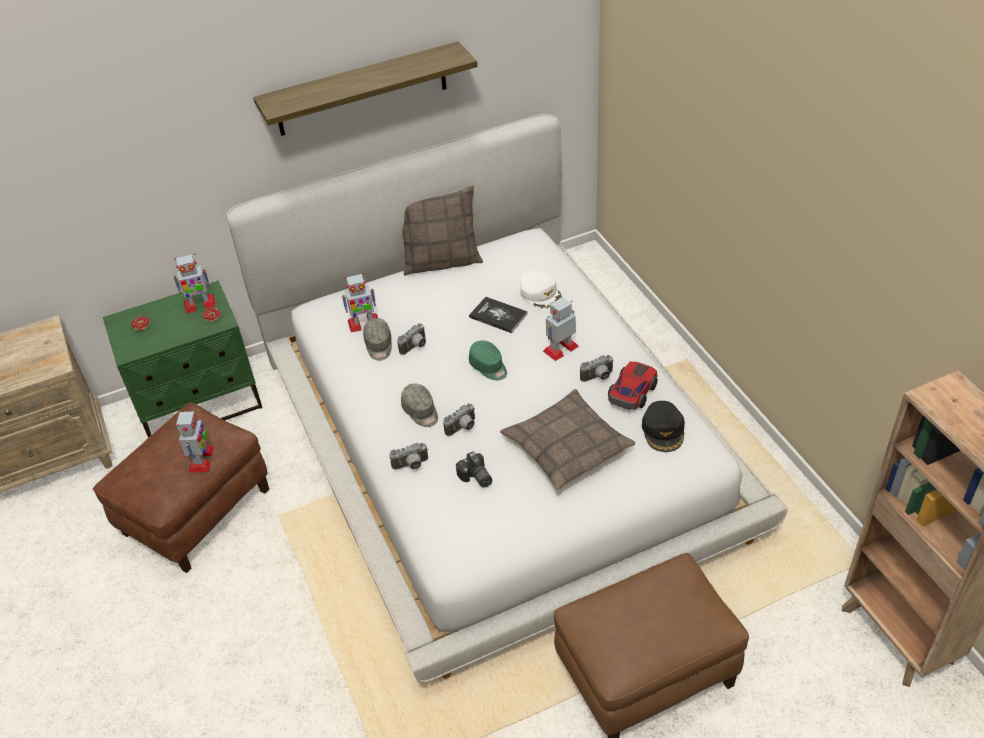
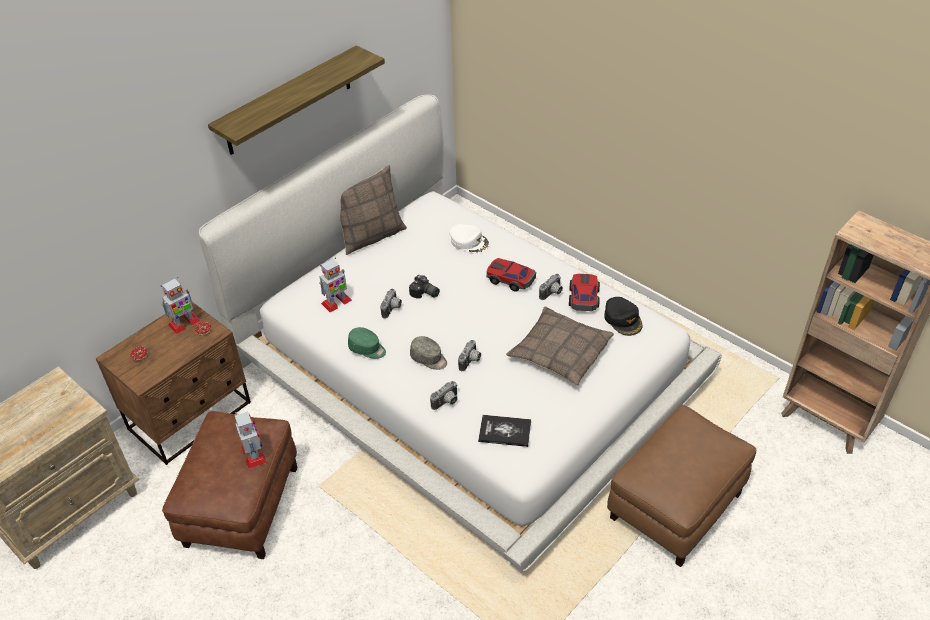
camera: 25 degrees left, 0 degrees up
(200, 405) = (191, 416): green nightstand -> brown nightstand
(379, 345) = (361, 316): grey cap -> none
(475, 478) = (504, 396): camera -> camera (425, 294)
(489, 367) = (462, 309): green cap -> green cap (367, 349)
(498, 316) = (445, 267): book -> book (505, 431)
(561, 348) = (510, 279): toy robot -> toy car

